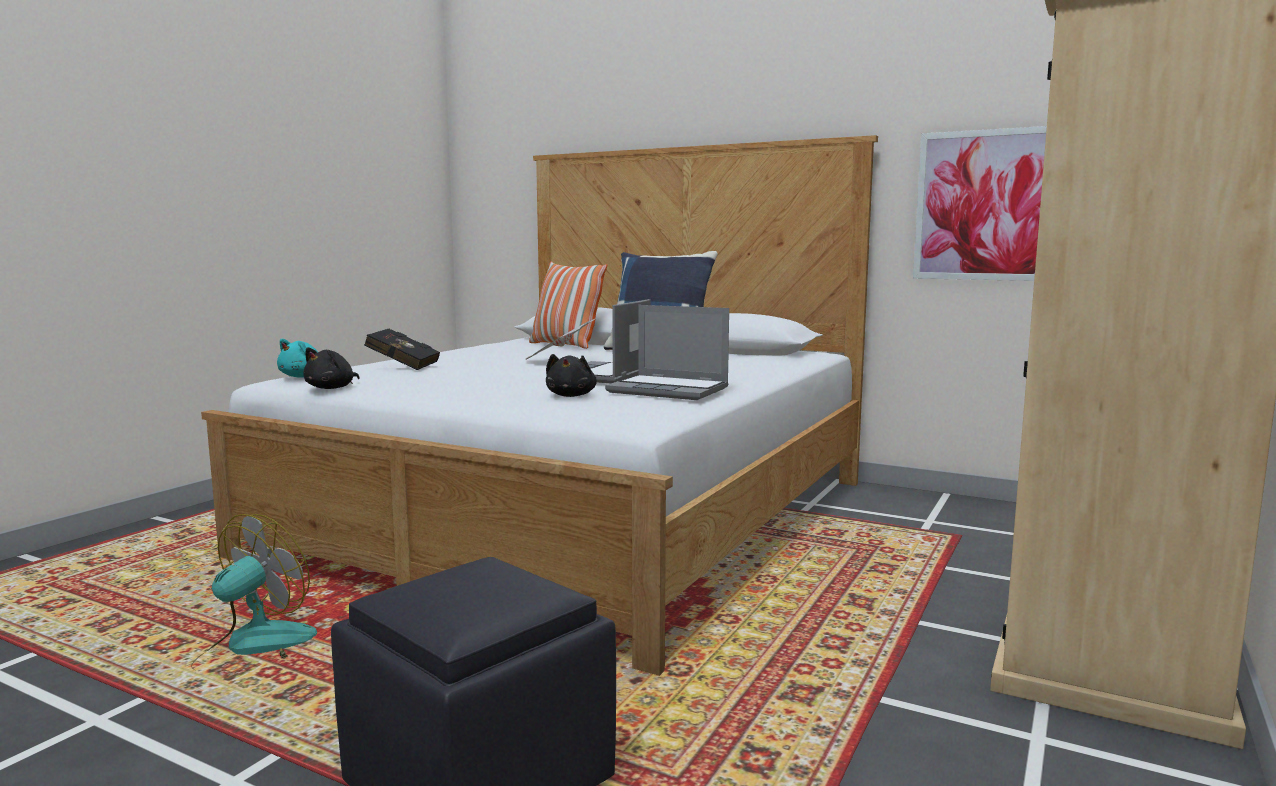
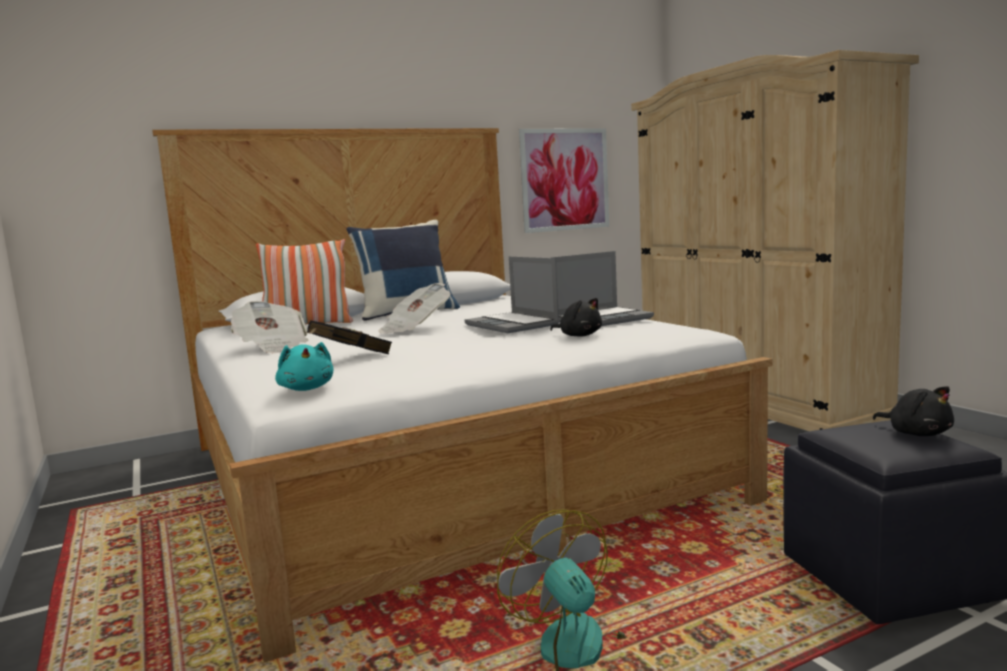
camera: 55 degrees left, 0 degrees up
(332, 388) = (402, 383): black plush toy -> black plush toy (916, 433)
(461, 352) = (272, 347): none -> newspaper

